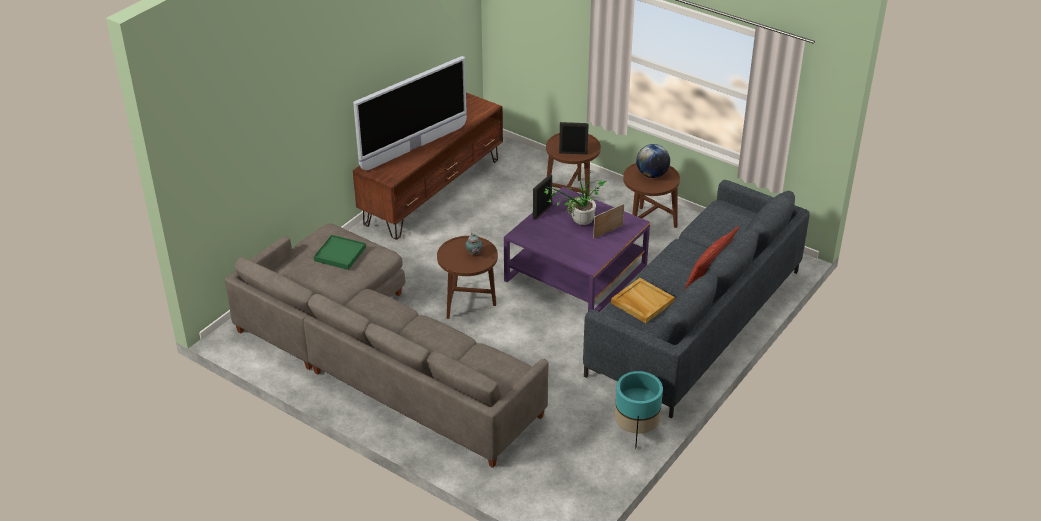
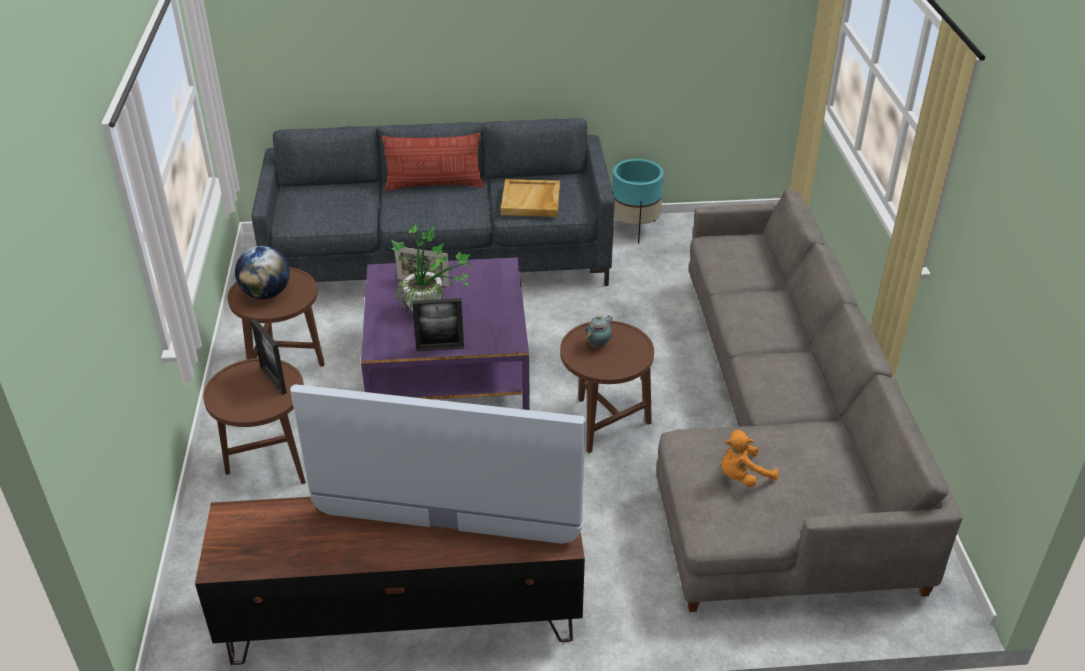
camera: 130 degrees left, 0 degrees up
(340, 254) = (743, 476): green tray -> orange plush toy

